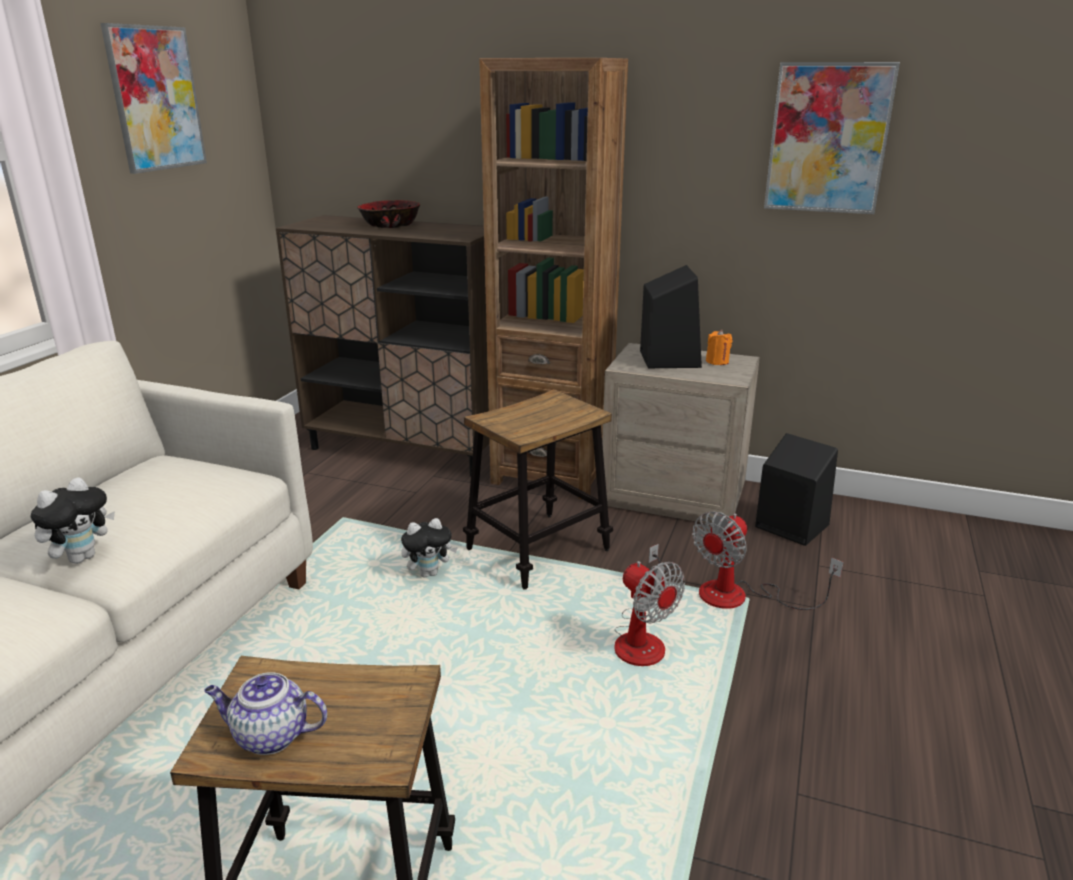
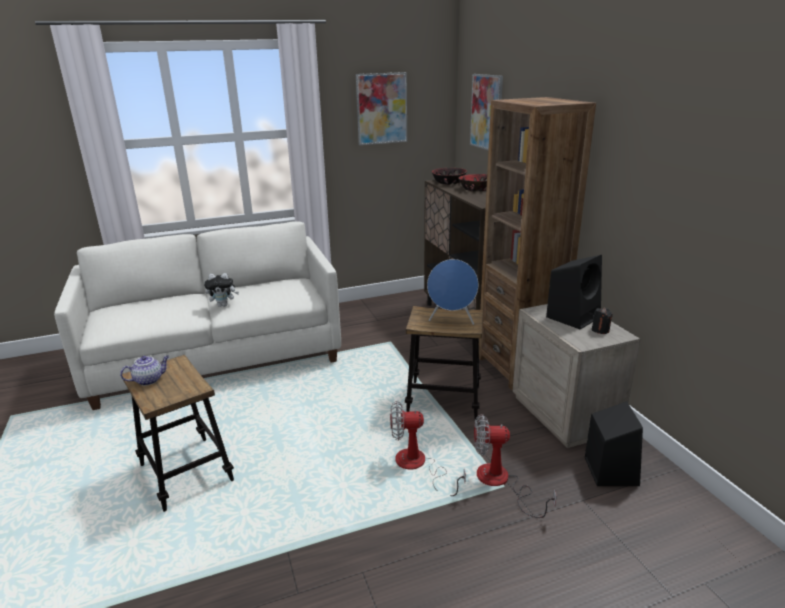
camera: 50 degrees right, 0 degrees up
(269, 736) = (149, 380): teapot -> teapot turned 90 degrees clockwise
(323, 224) = (449, 182): none -> bowl
(429, 573) = (383, 383): plush toy -> none
(549, 413) = (452, 320): none -> blue speaker
(642, 638) = (418, 466): fan -> fan turned 75 degrees clockwise
(717, 361) = (600, 330): orange candle -> black candle
(828, 138) = (710, 181): picture -> picture (486, 112)

